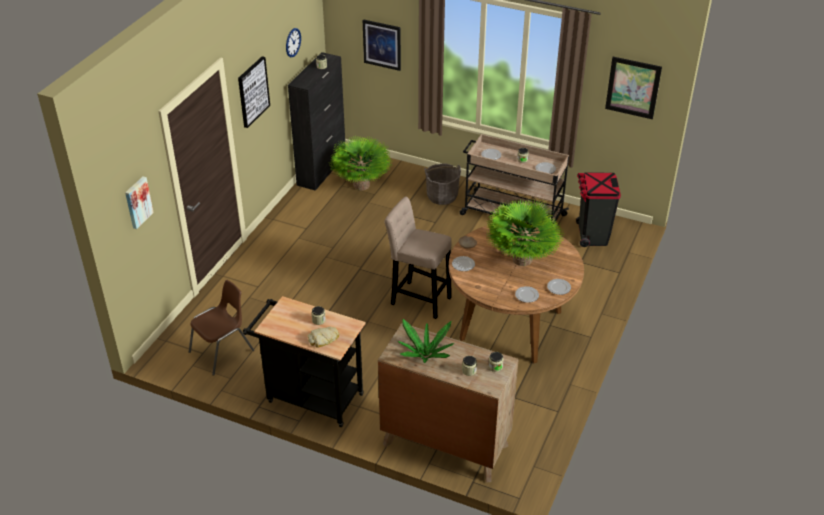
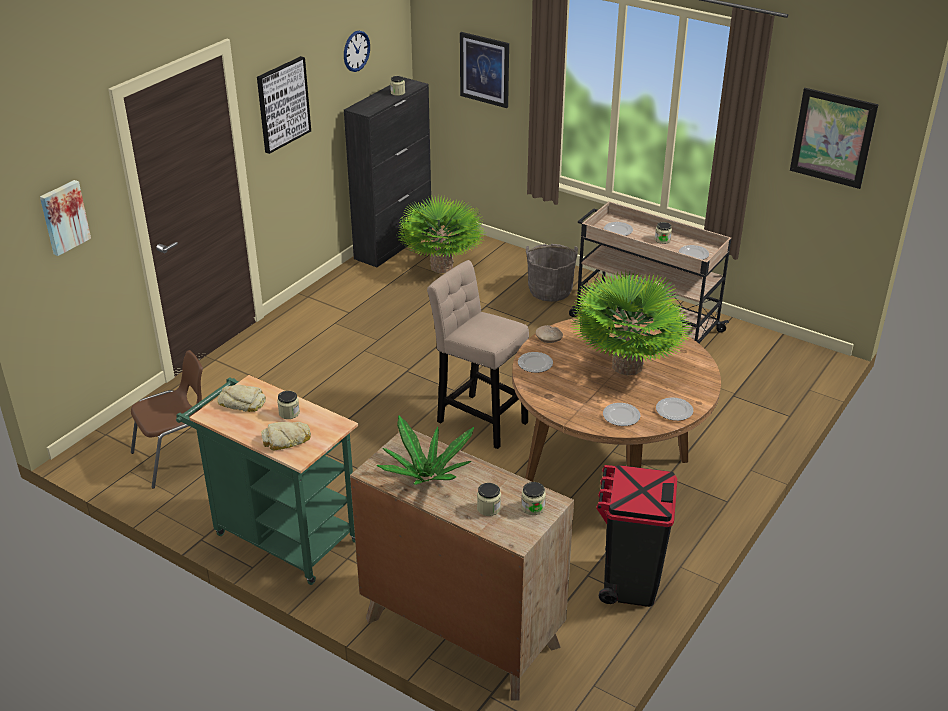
camera: 10 degrees right, 5 degrees down
(285, 316) = (242, 402): none -> bread
(310, 397) = (279, 535): black cart -> green cart
(592, 236) = (757, 362): black trash can -> black trash can (629, 582)

